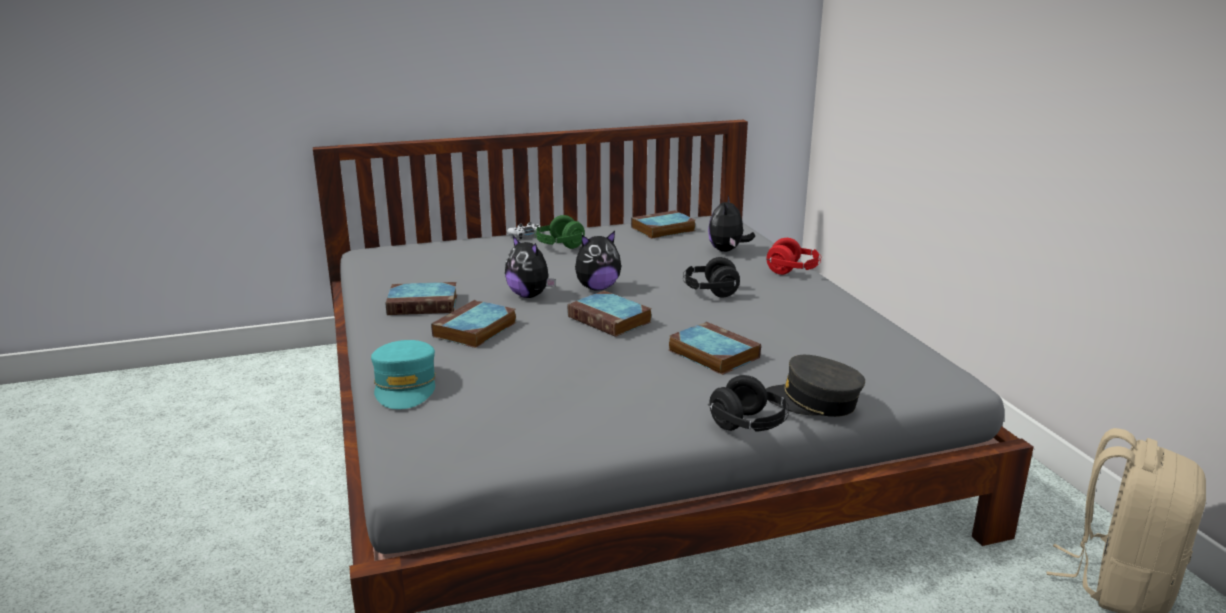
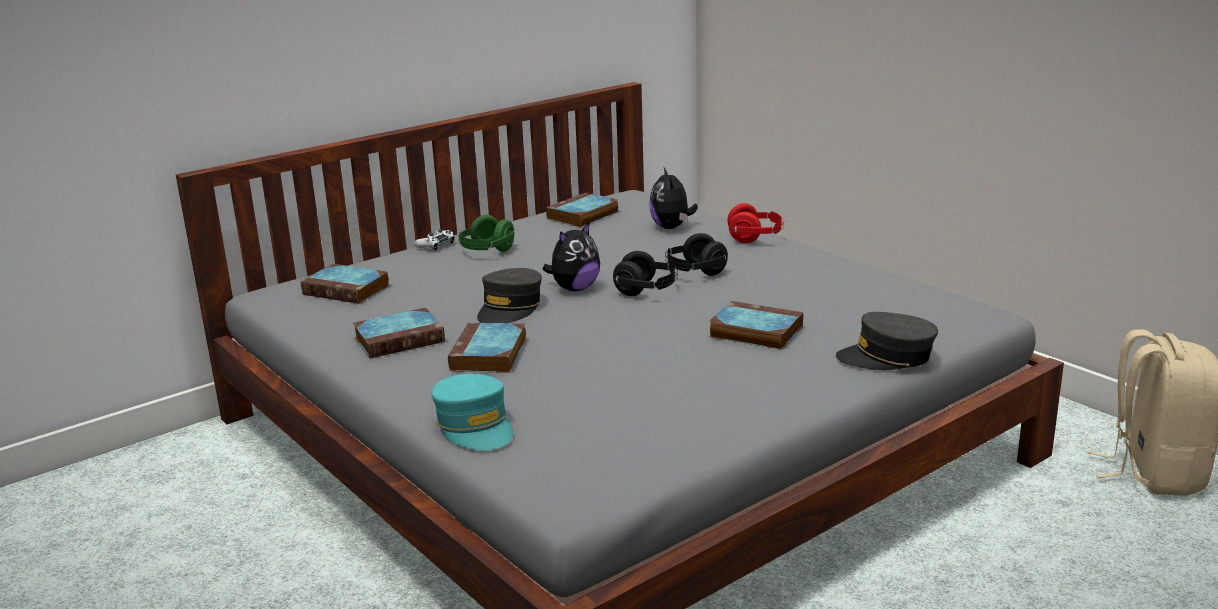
camera: 20 degrees left, 0 degrees up
(530, 295) = (510, 309): plush toy -> grey cap
(611, 320) = (624, 317): book -> book (348, 290)
(748, 426) = (850, 390): black headphones -> black headphones (646, 291)

